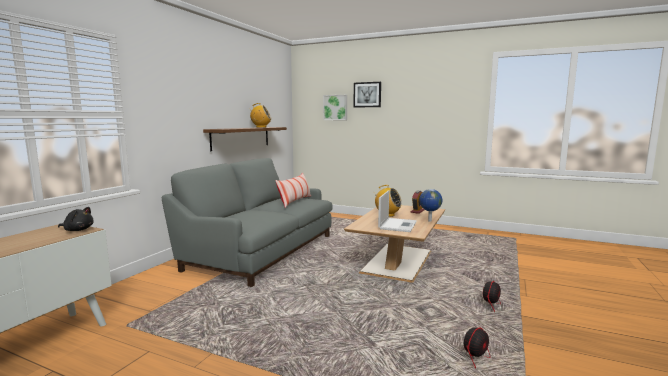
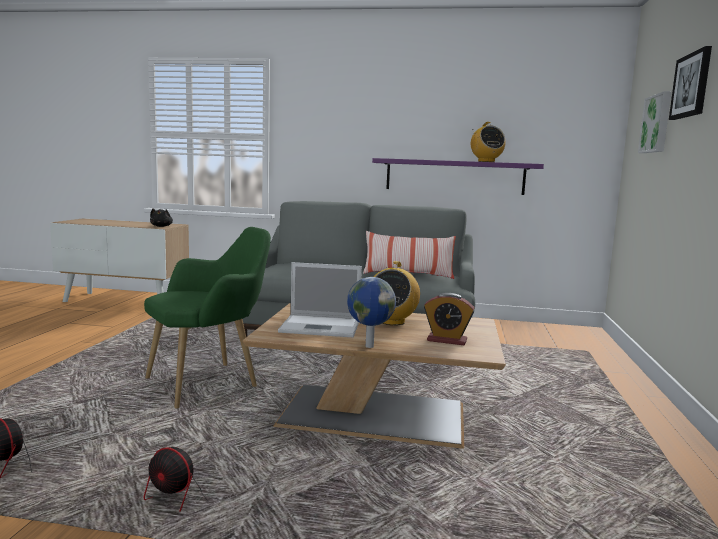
camera: 75 degrees right, 0 degrees up
(241, 138) = (455, 176): brown shelf -> purple shelf
(343, 298) = (210, 382): none -> green armchair

